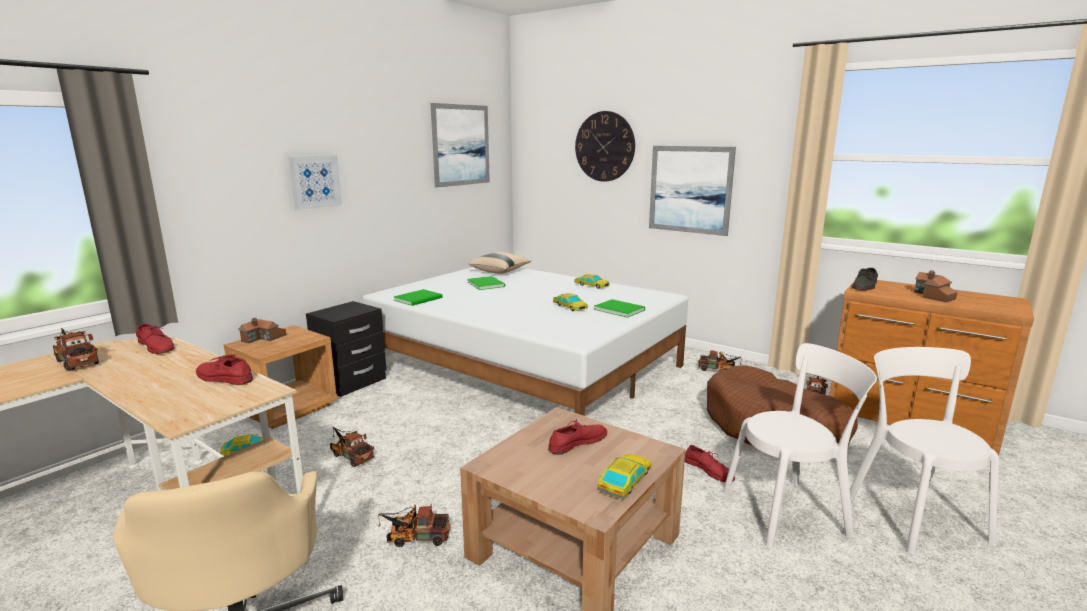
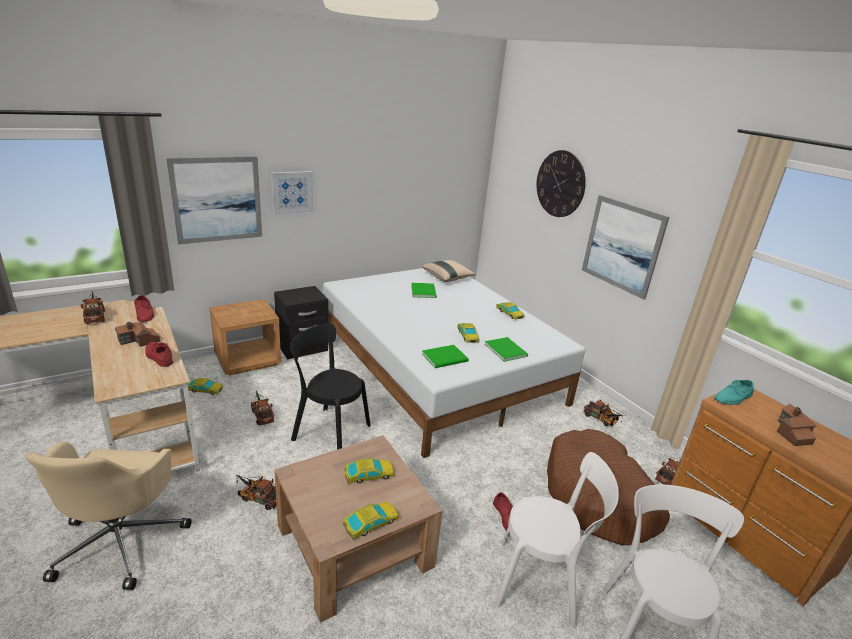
camera: 20 degrees right, 10 degrees up
(264, 338) = (237, 307): toy house -> toy house (139, 341)
(419, 299) = (359, 297): green book -> green book (446, 358)
(449, 449) = (328, 430): none -> black chair
(461, 145) = (435, 162): picture -> picture (217, 199)
(577, 442) = (369, 475): red shoe -> toy car
(865, 286) = (733, 398): grey shoe -> turquoise shoe

